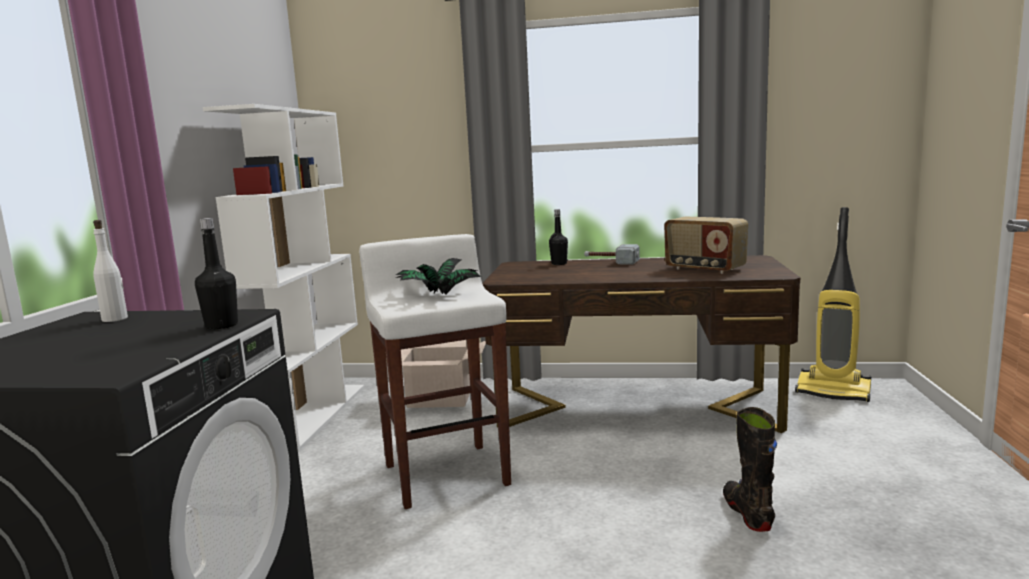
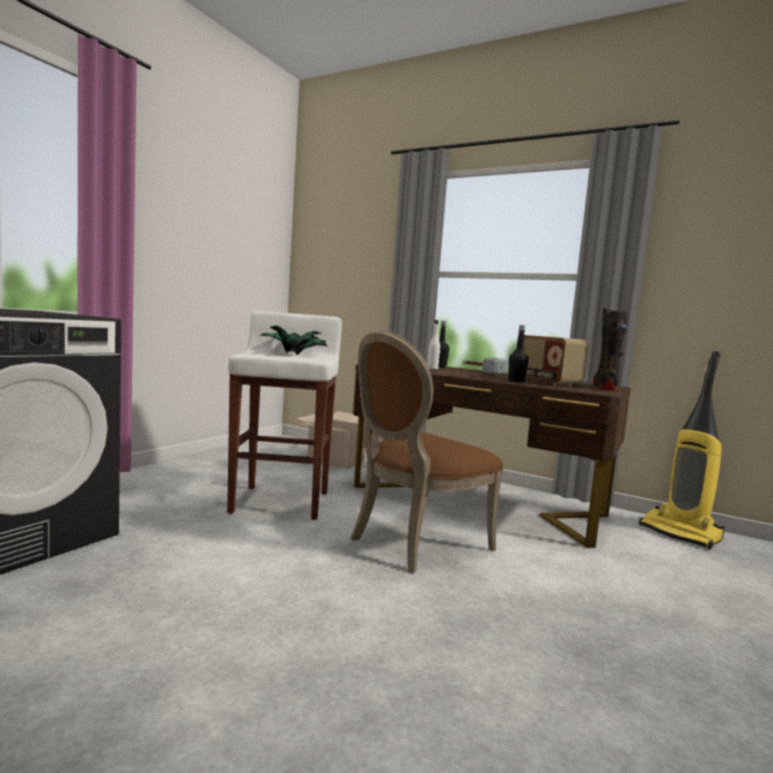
camera: 20 degrees right, 5 degrees down
(115, 319) = (32, 310): white bottle -> white bottle (432, 368)
(221, 326) = (62, 315): black bottle -> black bottle (516, 381)
(313, 415) = (243, 450): white bookcase -> none
(635, 480) = (414, 543): none -> brown chair
(747, 513) = (481, 591): black boot -> black boot (604, 387)

